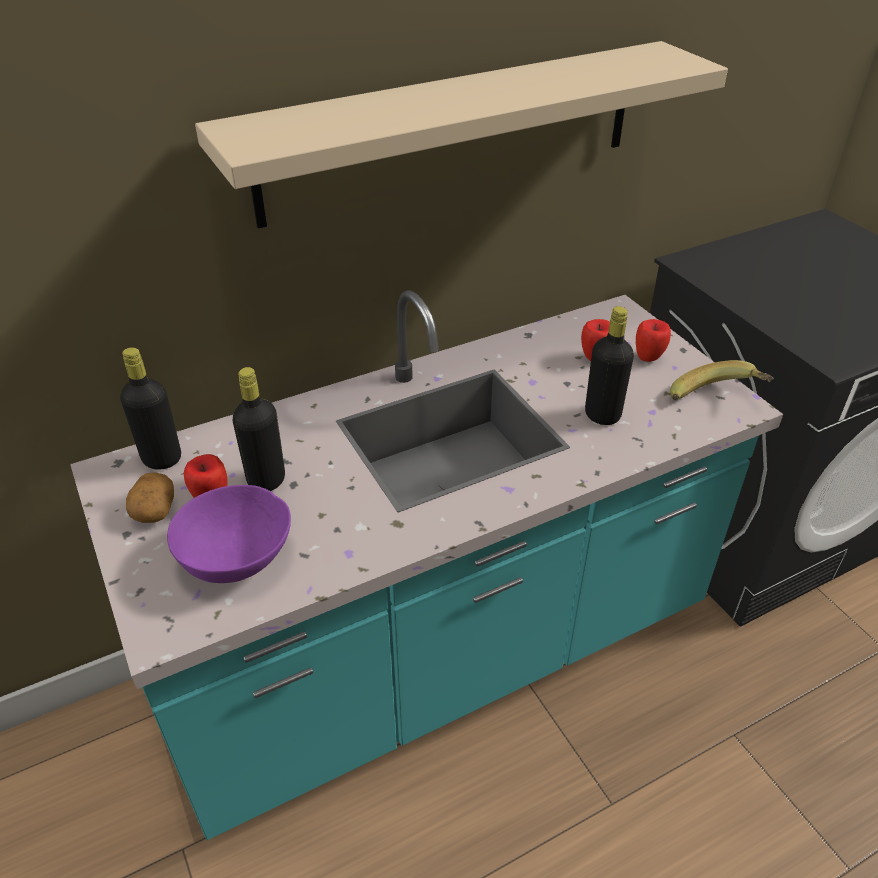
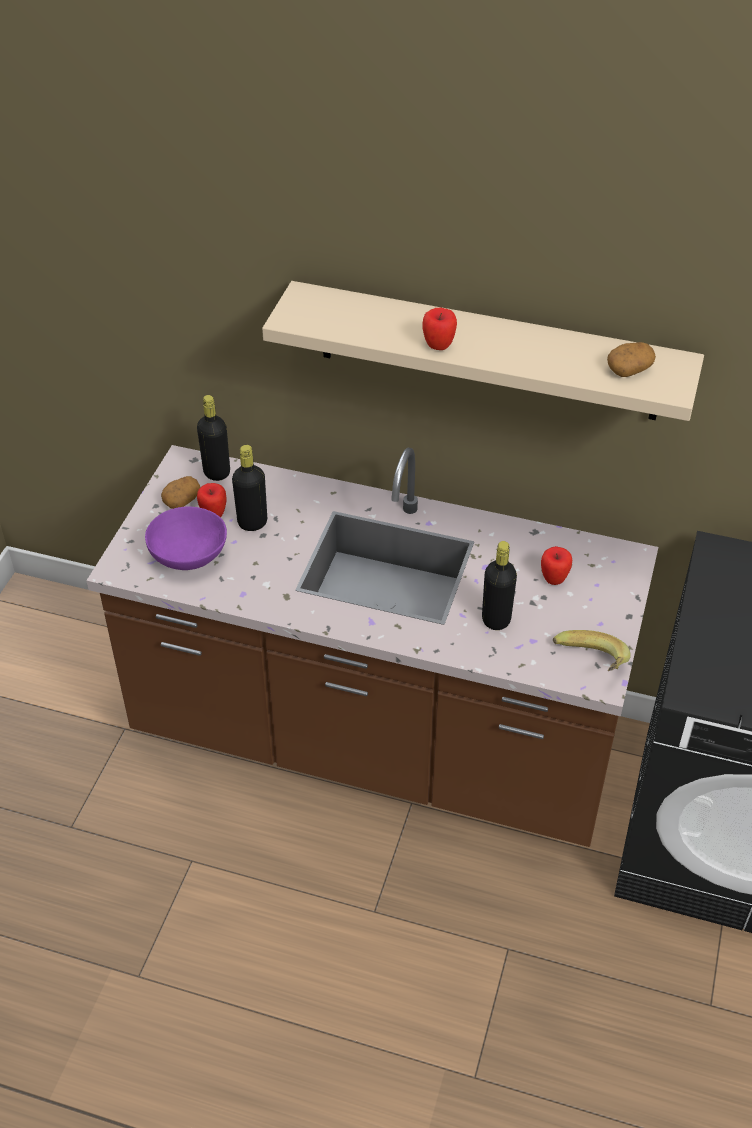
camera: 45 degrees right, 5 degrees up
(439, 654) = (376, 740): turquoise counter -> brown counter
(635, 65) = (629, 369): none -> potato
(648, 358) = (592, 605): apple -> apple (438, 347)

